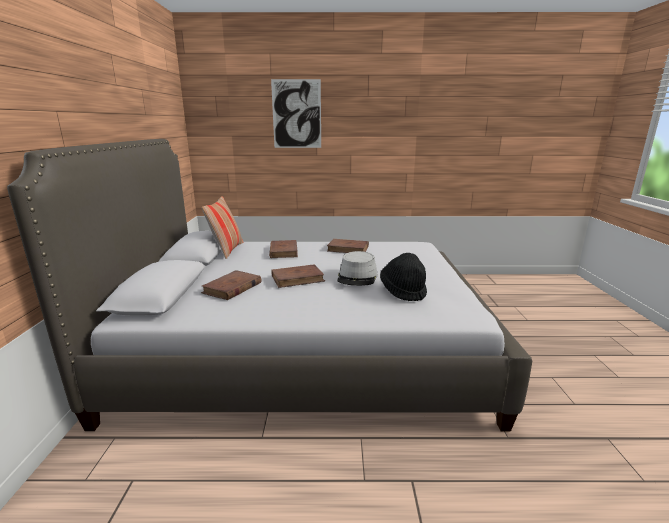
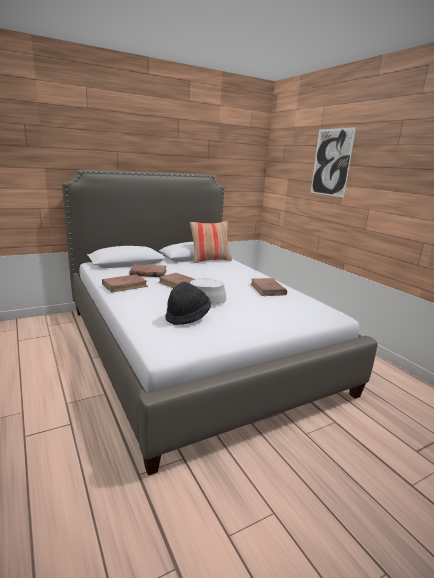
camera: 60 degrees right, 0 degrees up
(283, 251) = (230, 272): brown book -> brown book (125, 285)

